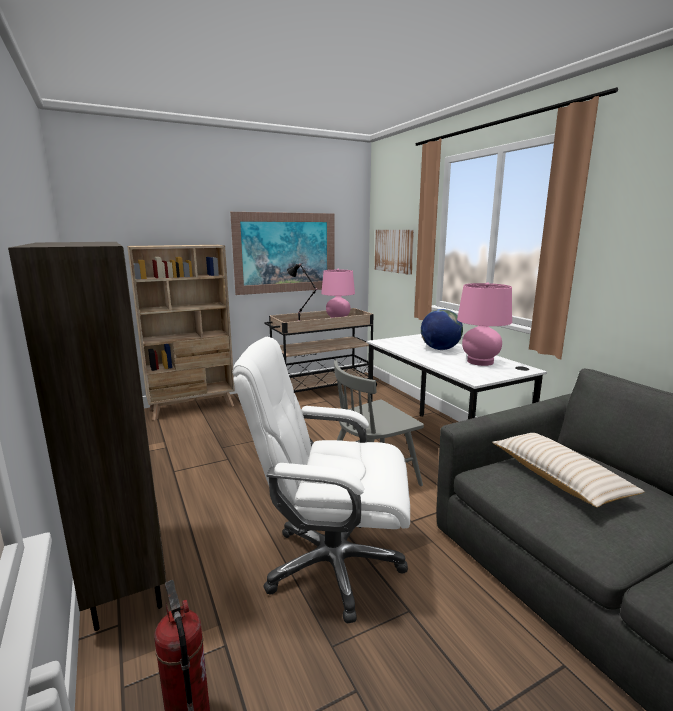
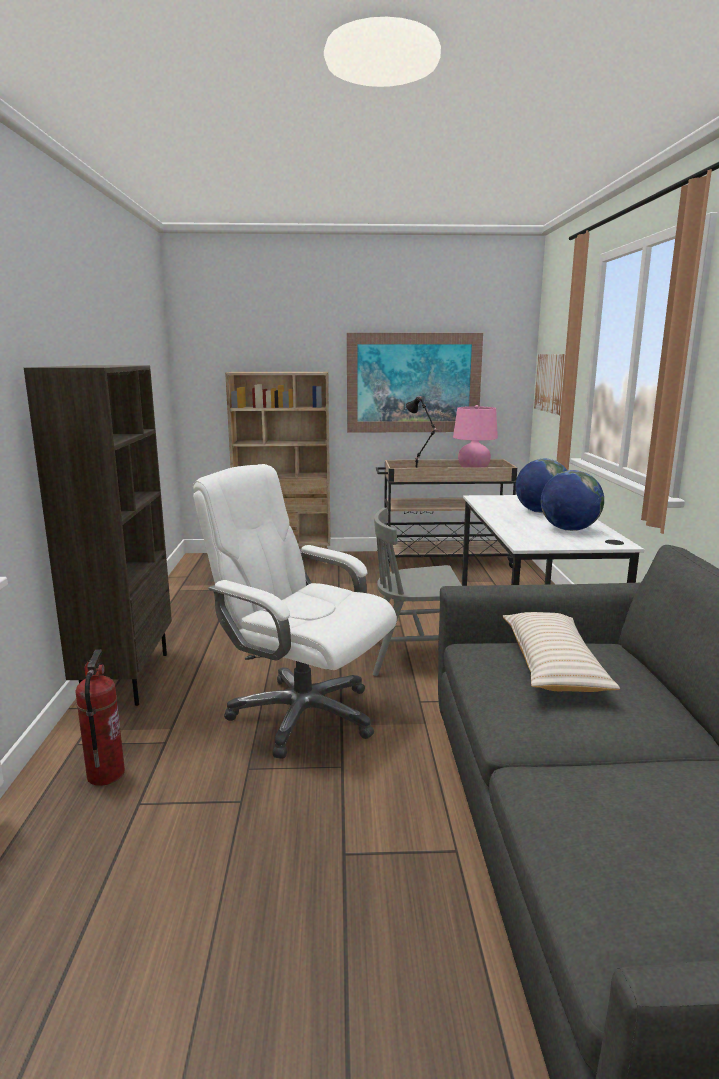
camera: 25 degrees right, 0 degrees up
(480, 362) = (569, 529): pink table lamp -> globe

